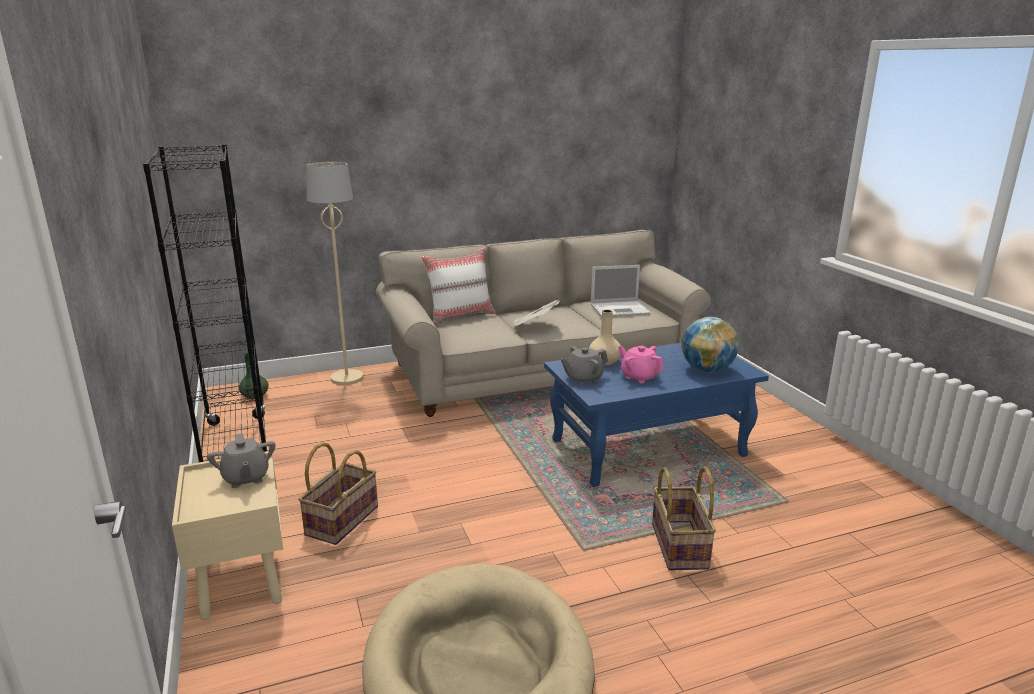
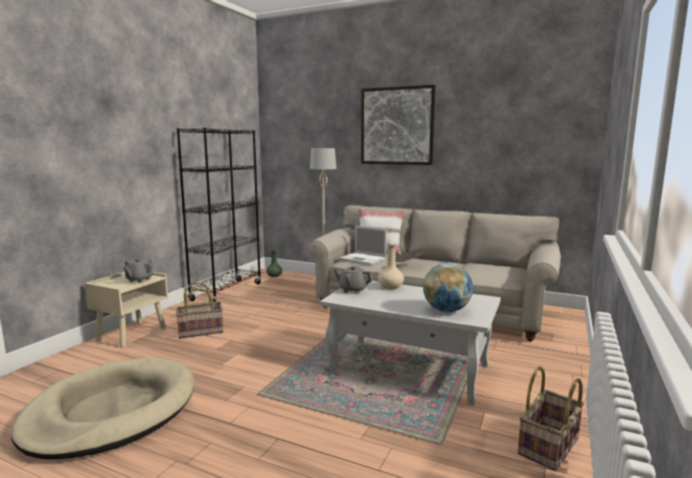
camera: 45 degrees right, 10 degrees down
(436, 122) = (397, 126): none -> picture
(620, 309) = (488, 271): laptop -> laptop (363, 259)
(639, 377) = (388, 299): pink teapot -> none
(649, 448) = (410, 368): blue coffee table -> white coffee table
(680, 546) = (309, 423): basket -> basket (549, 446)

